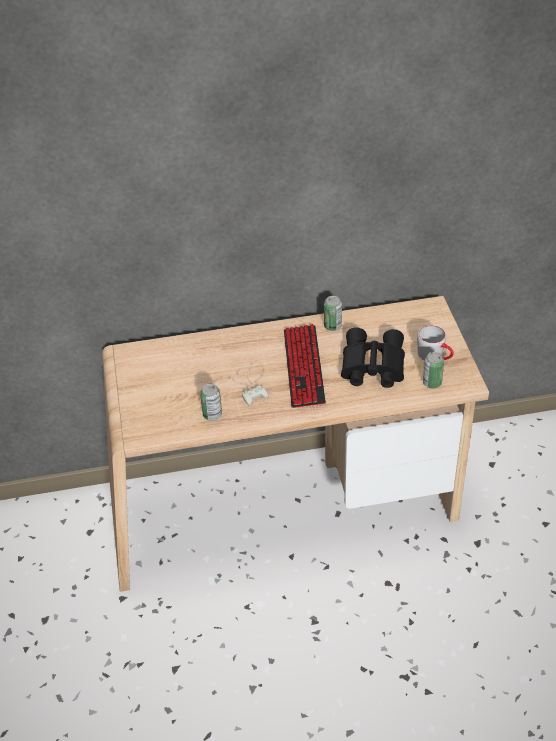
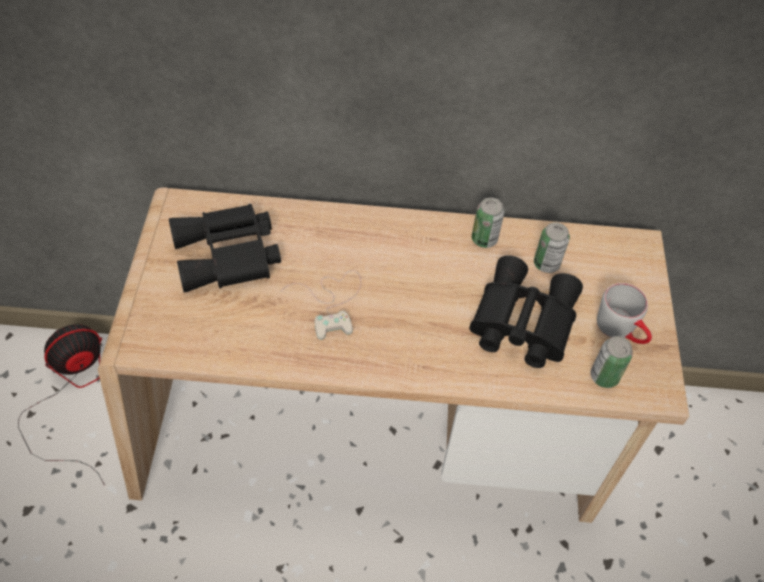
camera: 10 degrees right, 10 degrees up
(47, 537) = (72, 394): none -> fan
(171, 374) = (229, 256): none -> black binoculars
(212, 415) = (261, 341): can -> can (546, 264)
(303, 367) = (420, 296): keyboard -> none

